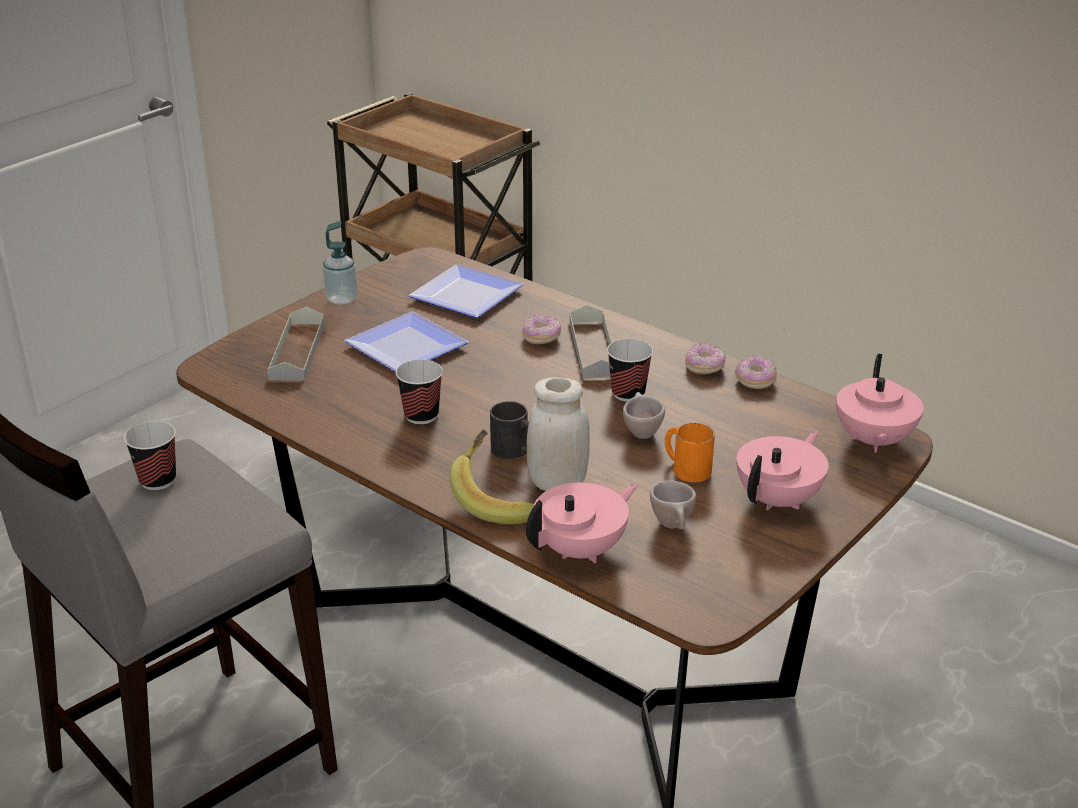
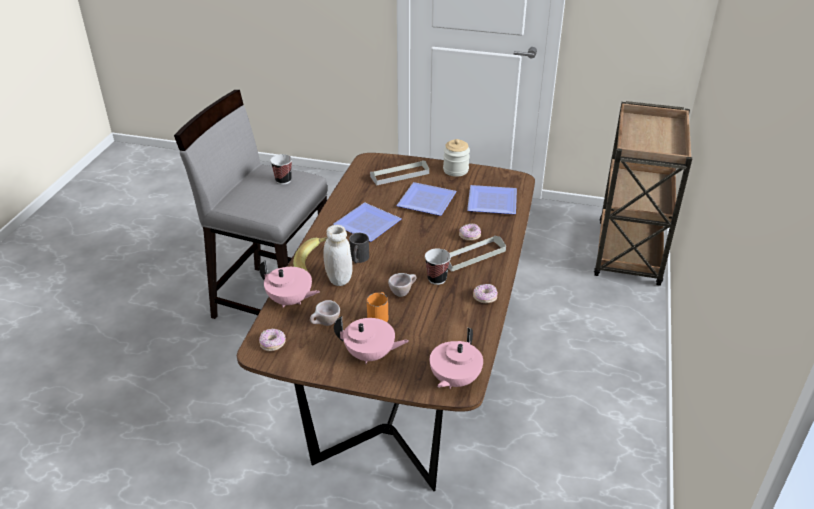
camera: 65 degrees right, 5 degrees up
(341, 299) = (455, 170): soap dispenser -> jar
(421, 415) = (370, 224): cup -> plate
(755, 381) = (485, 320): donut -> donut (273, 344)
(873, 441) = (454, 380): pink teapot -> pink teapot turned 45 degrees counterclockwise

